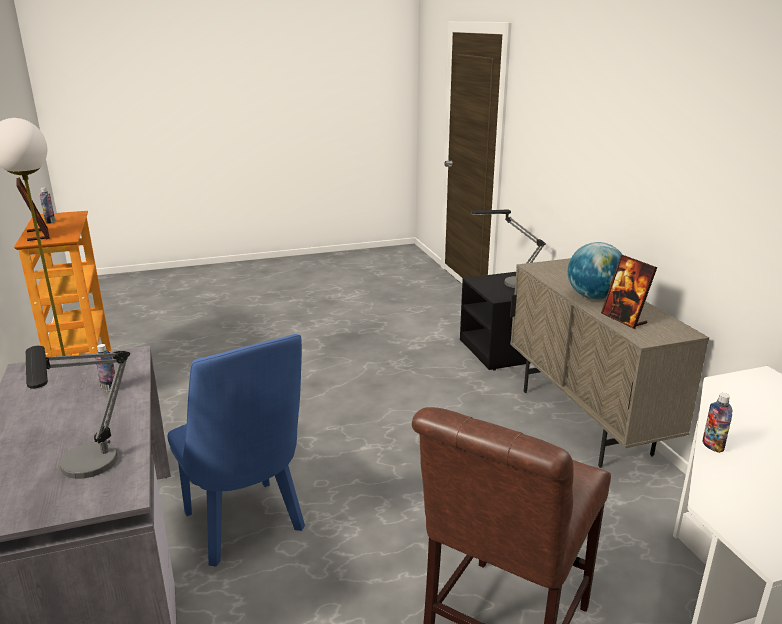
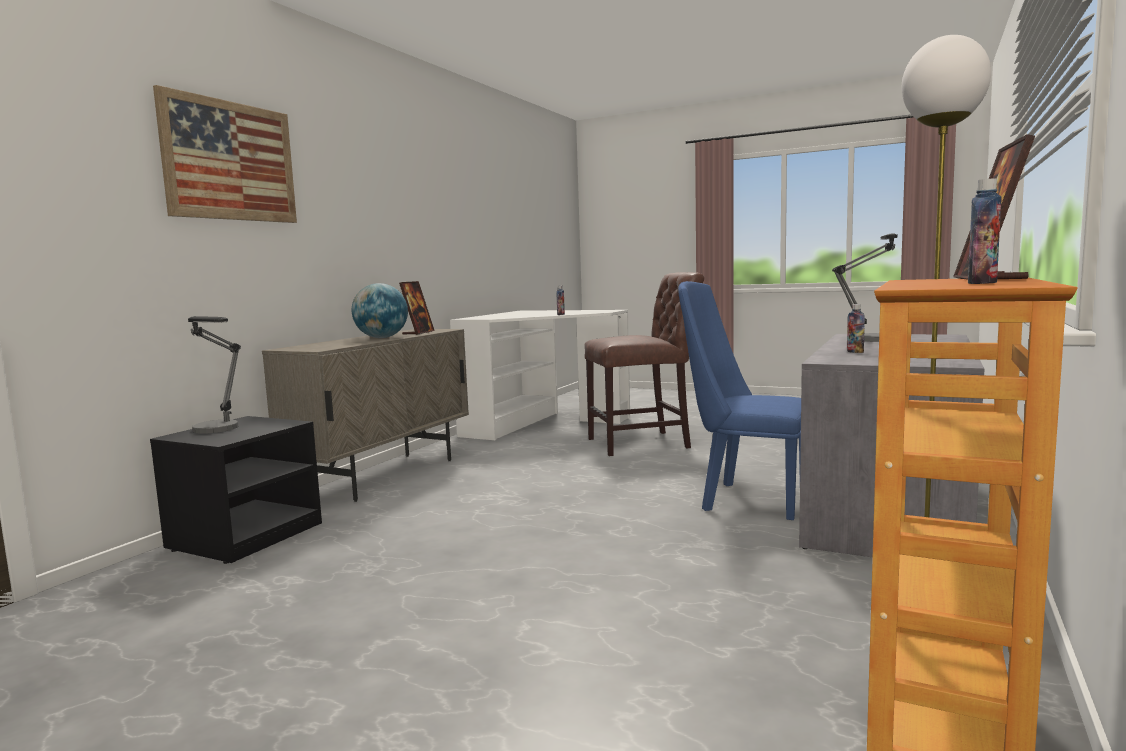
camera: 135 degrees left, 15 degrees down
(247, 527) = (745, 499): blue chair -> blue chair turned 75 degrees counterclockwise
(587, 107) = (230, 161): none -> picture

